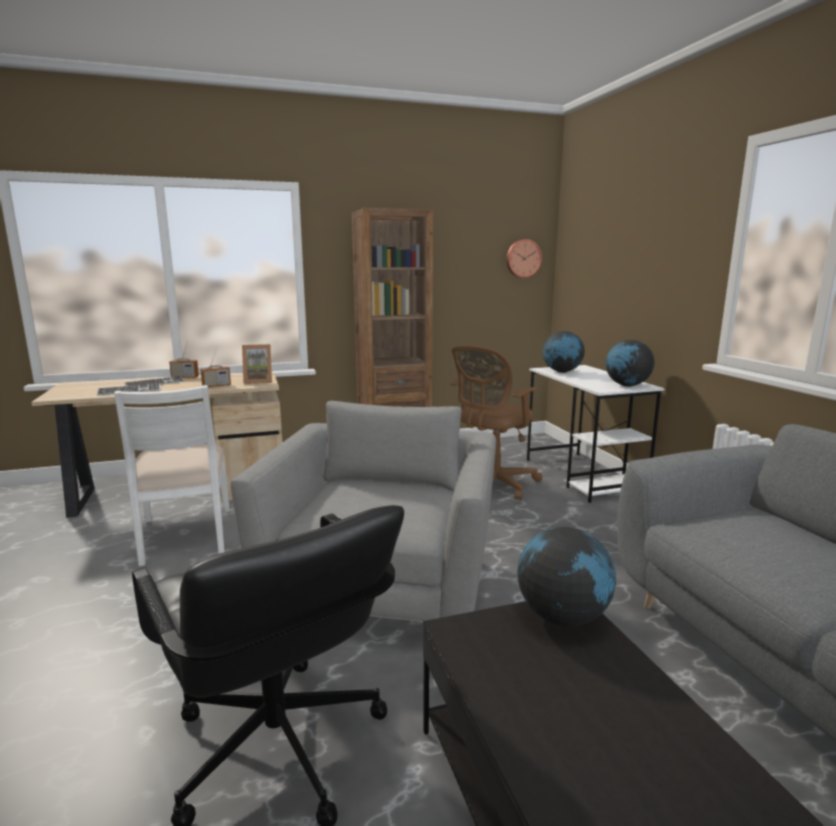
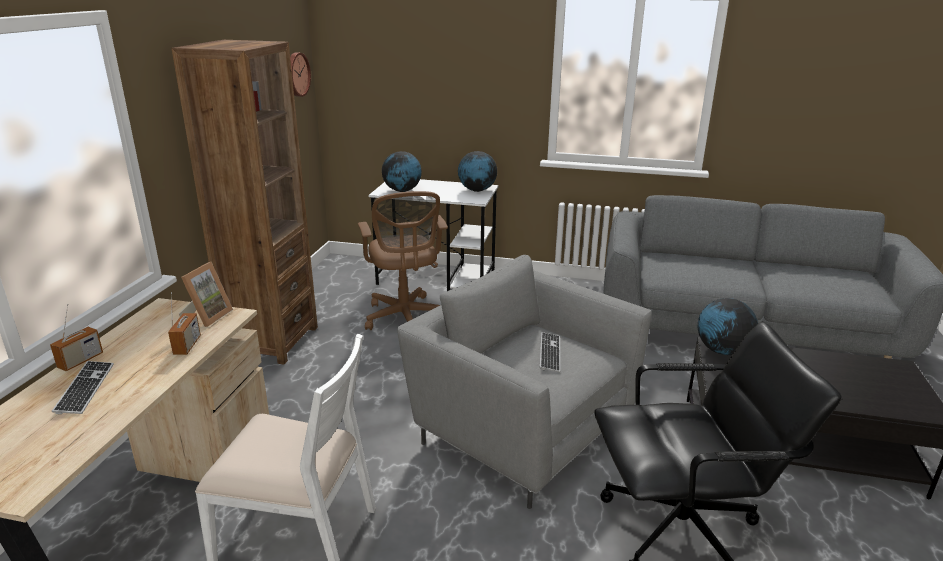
camera: 60 degrees left, 10 degrees up
(129, 391) = (104, 414): keyboard -> keyboard (550, 353)

